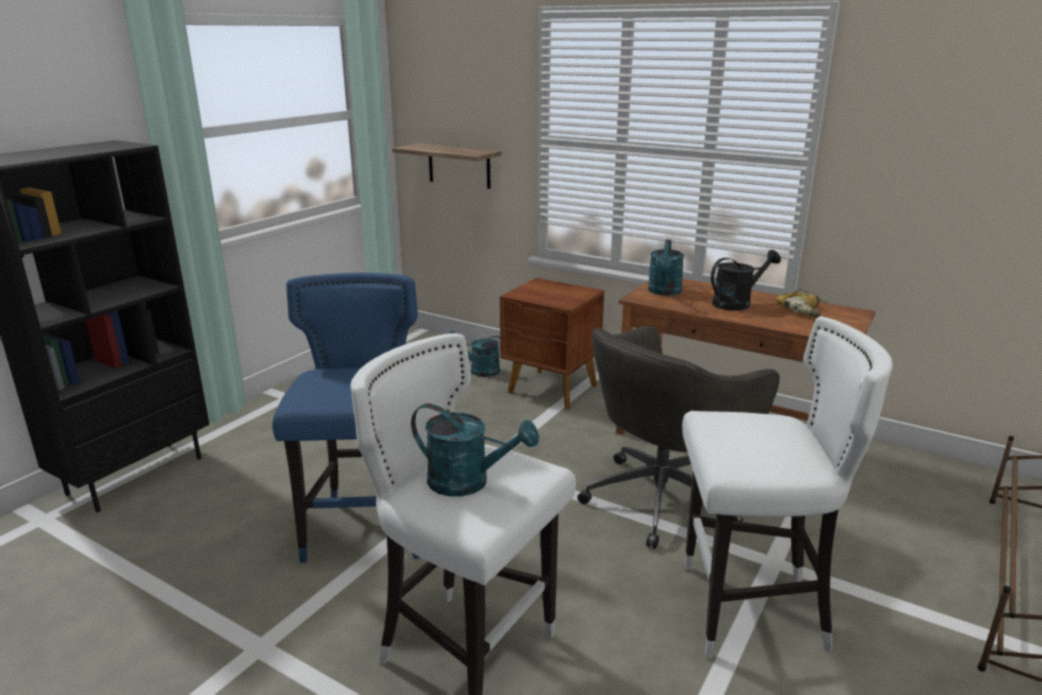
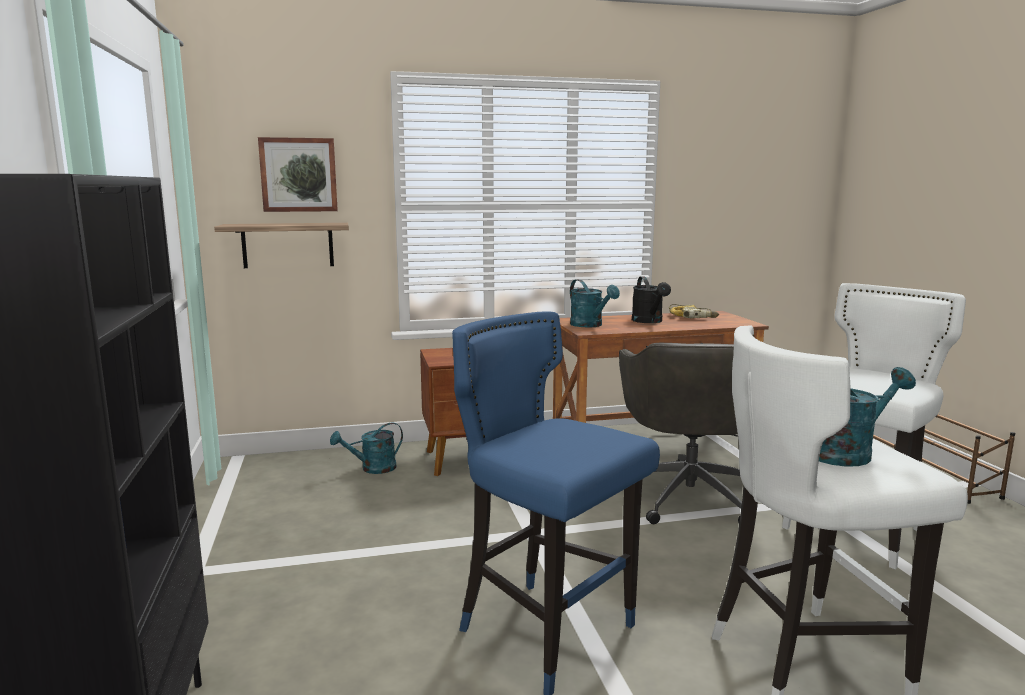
camera: 45 degrees left, 10 degrees down
(468, 105) = (299, 175): none -> picture
(737, 303) = (649, 321): black watering can -> black watering can turned 150 degrees clockwise

